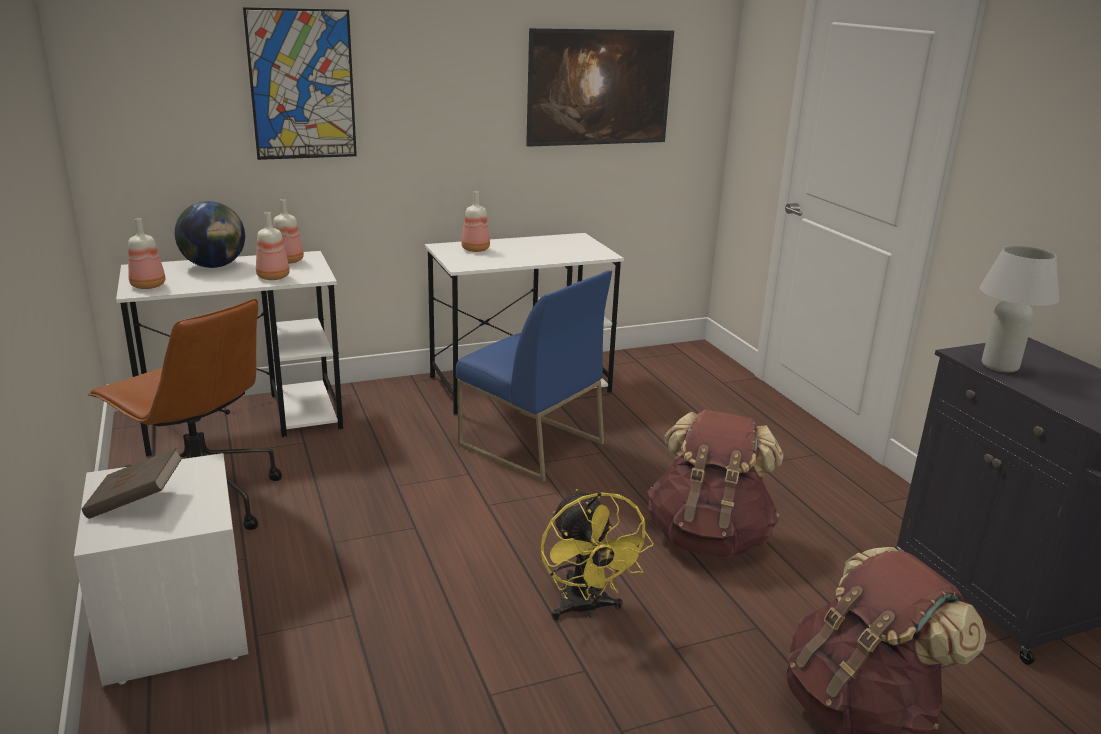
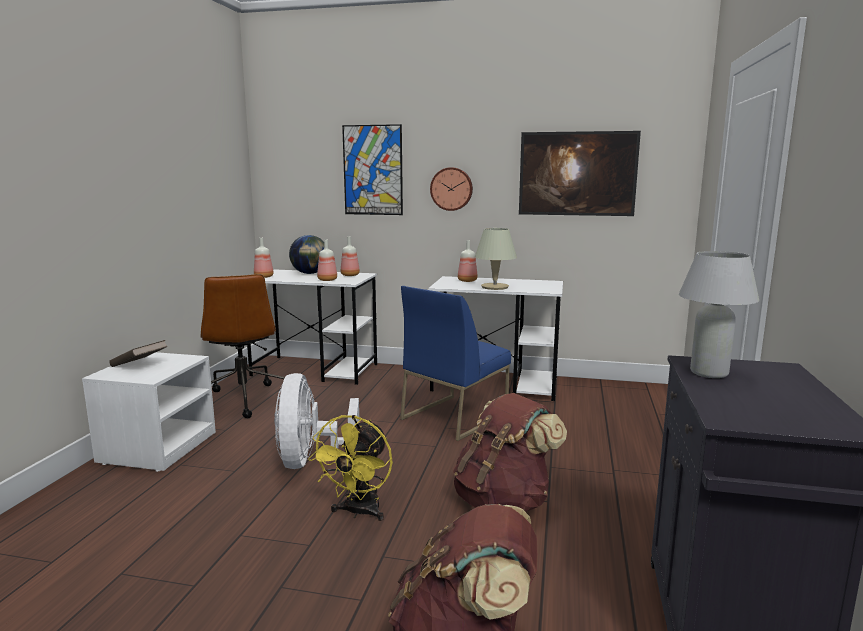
camera: 35 degrees right, 10 degrees down
(431, 112) = (451, 189): none -> wall clock
(438, 564) = (311, 461): none -> white fan
(529, 444) = (454, 416): blue chair -> blue chair turned 60 degrees clockwise
(530, 257) = (495, 287): none -> beige table lamp

